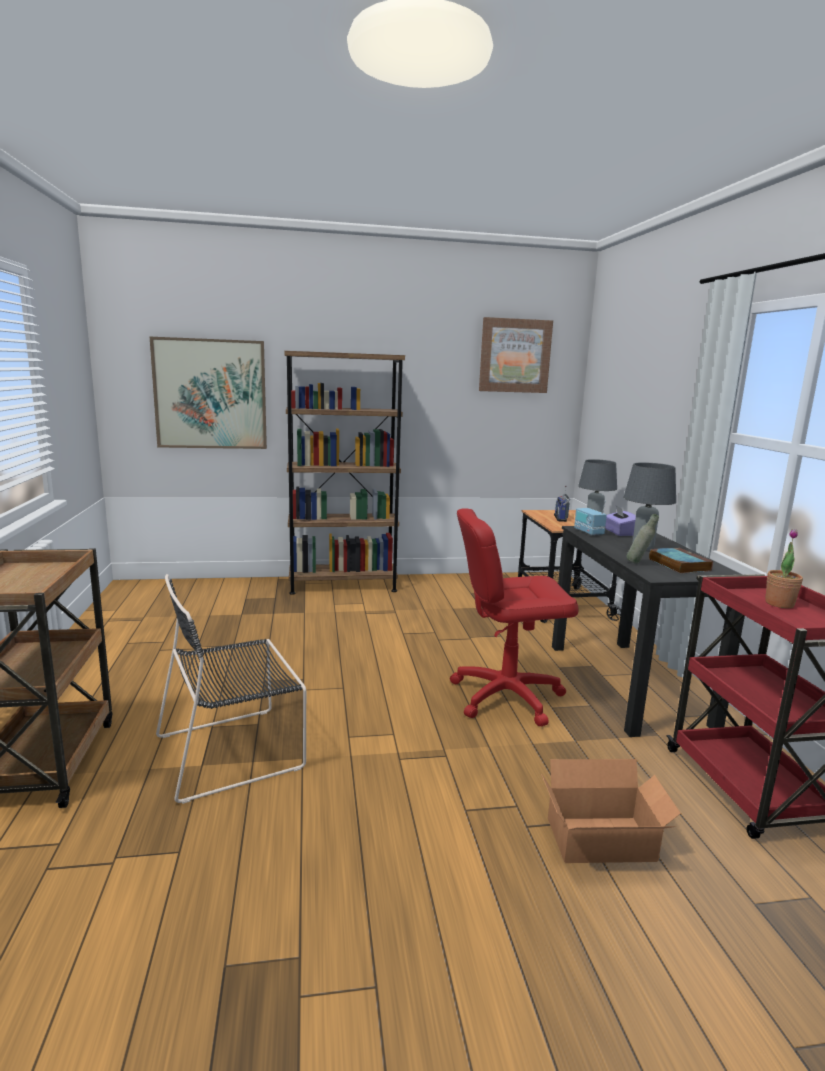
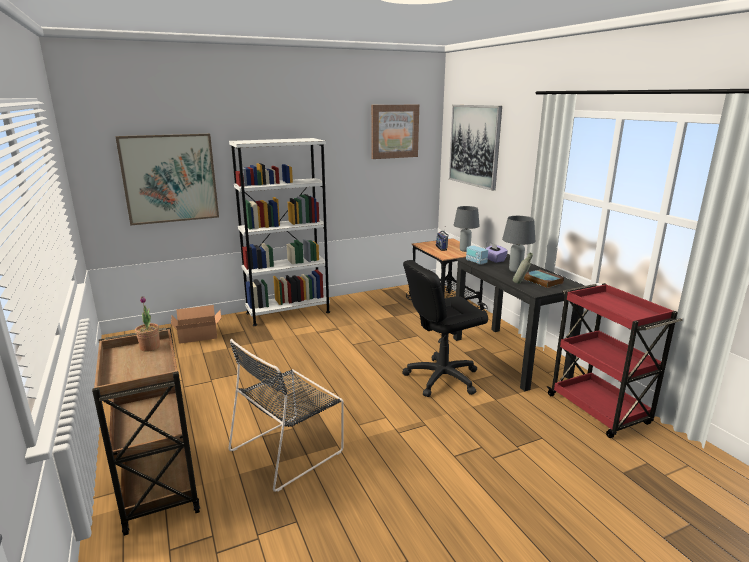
camera: 15 degrees left, 5 degrees up
(342, 585) = (288, 312): brown bookcase -> white bookcase
(506, 696) = (442, 378): red office chair -> black office chair
(604, 842) = (537, 457): cardboard box -> cardboard box (199, 336)
(623, 375) = (474, 145): none -> picture
(779, 604) = (612, 303): potted plant -> potted plant (150, 347)

